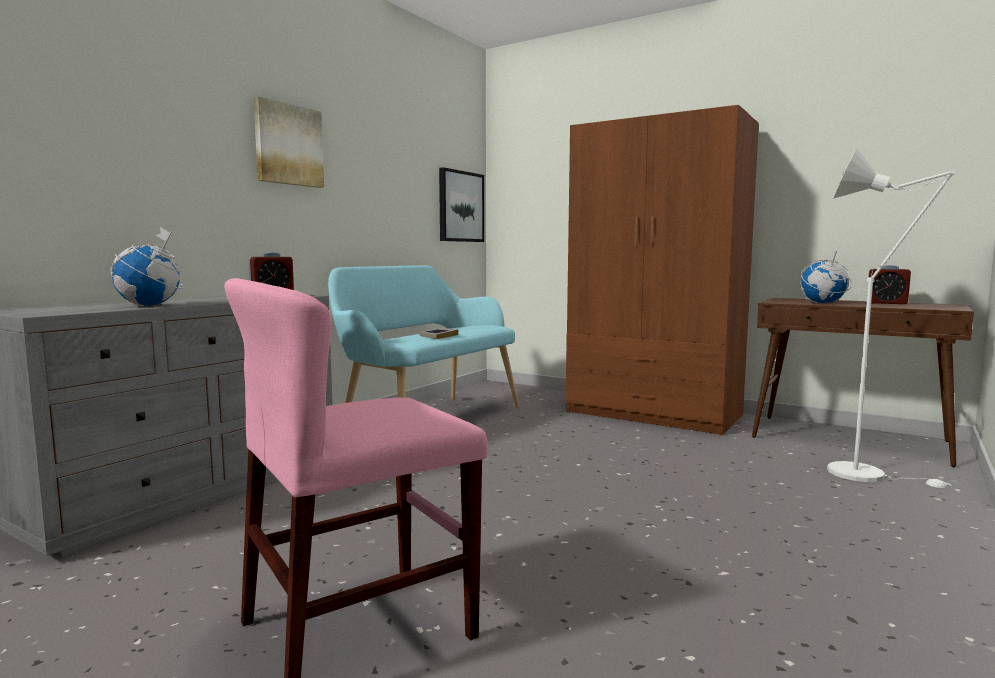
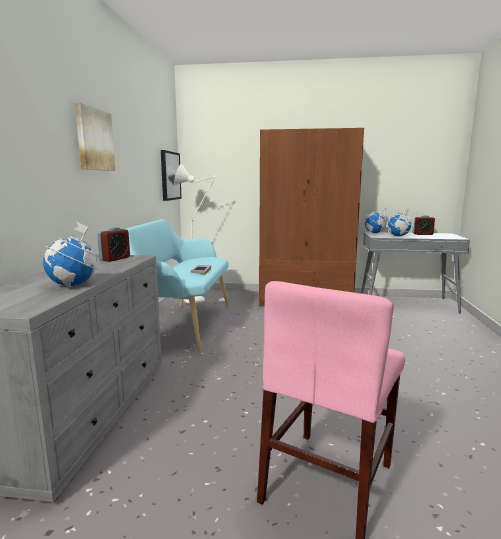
camera: 25 degrees left, 5 degrees up
(789, 299) = (375, 233): none -> globe
(850, 439) = (407, 304): brown console table -> grey console table
(867, 474) = (434, 323): white floor lamp -> white floor lamp (198, 299)

